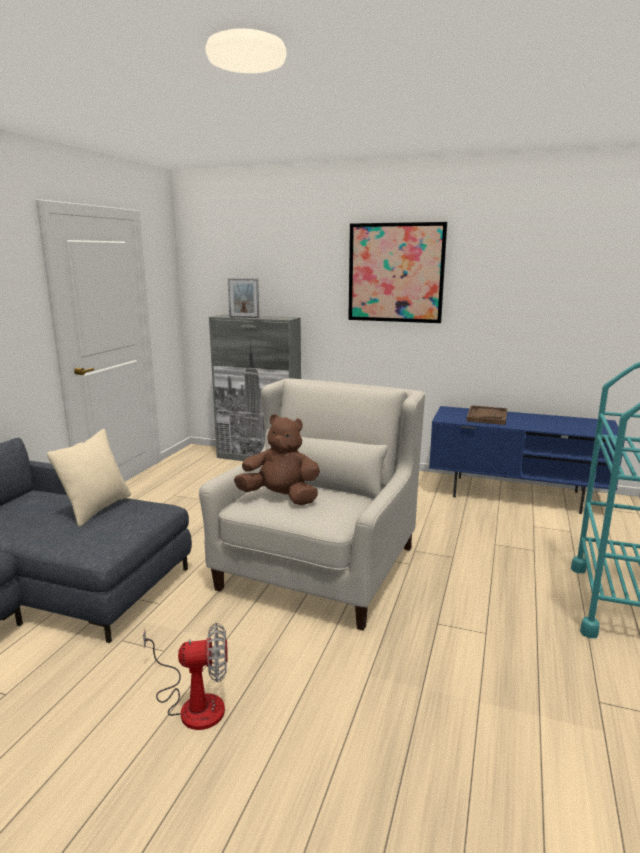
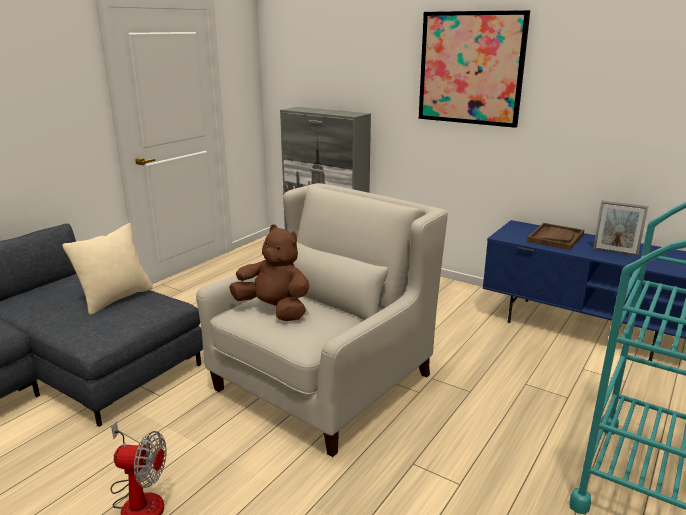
camera: 15 degrees right, 5 degrees up
(244, 317) = (313, 111): picture frame -> picture frame (615, 252)

